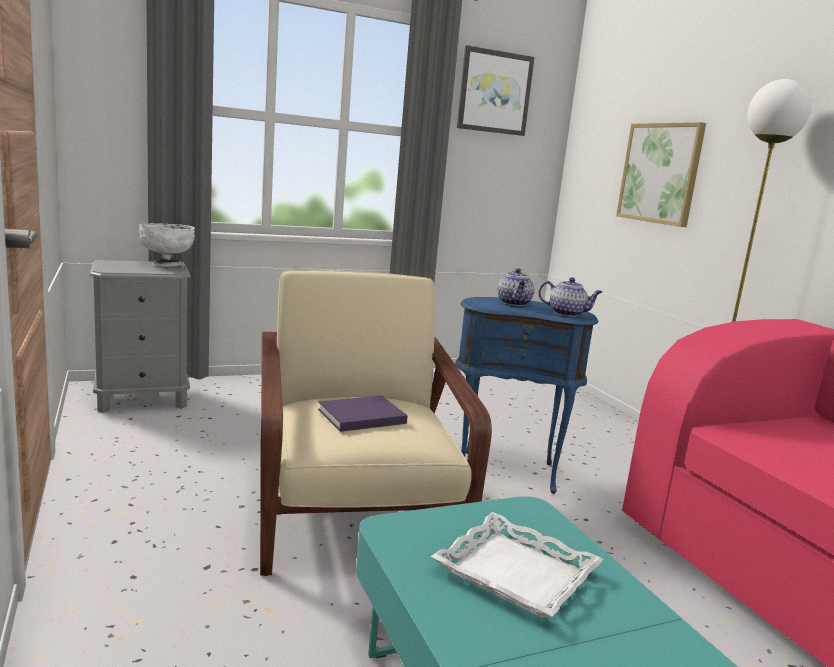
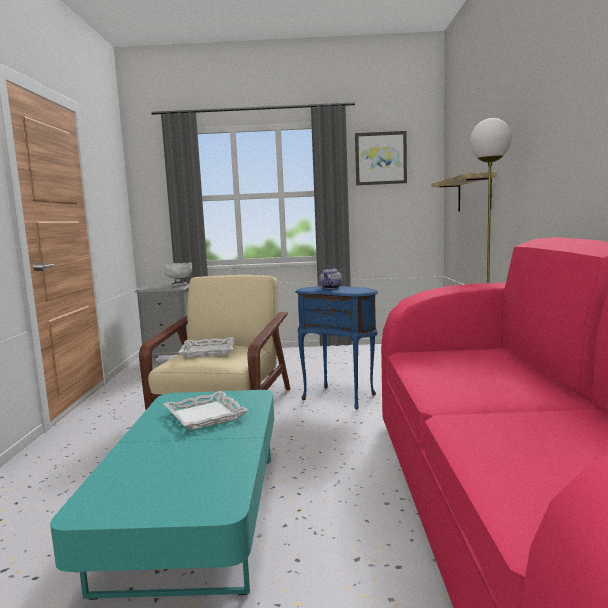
camera: 25 degrees right, 5 degrees down
(359, 416) = (208, 351): purple book -> white tray
(567, 313) = (354, 291): teapot -> none
(660, 173) = (473, 194): picture -> shelf

